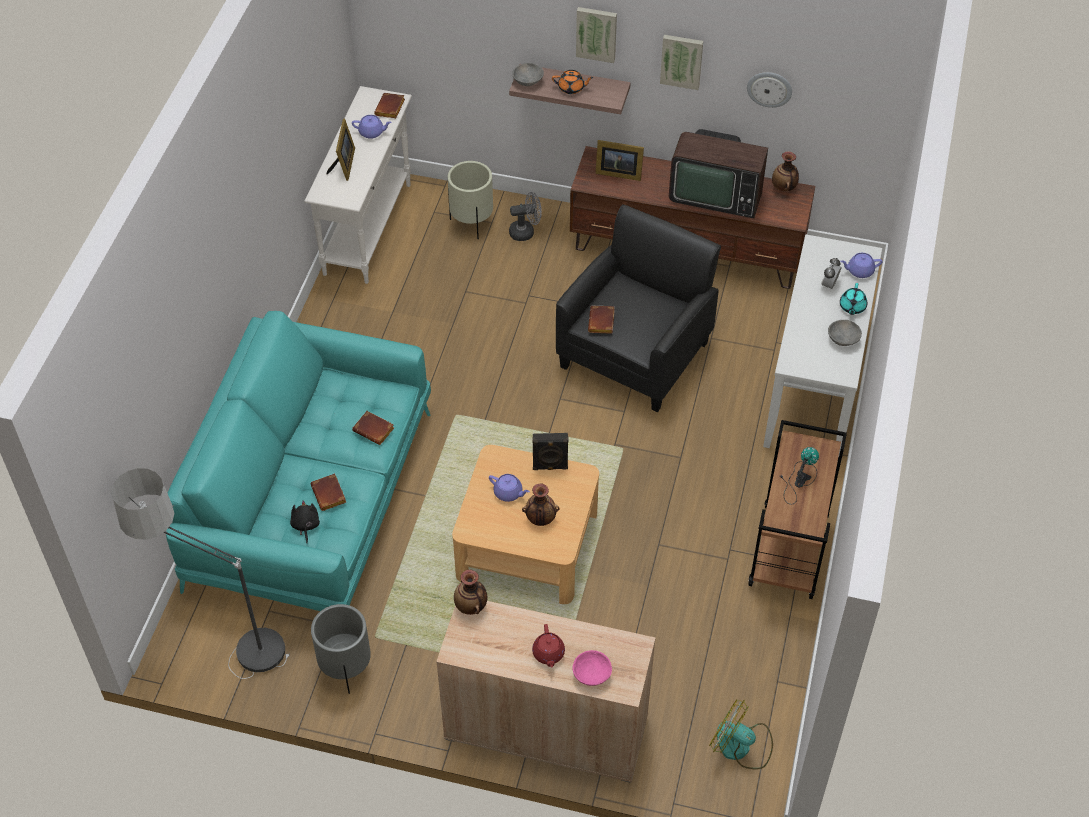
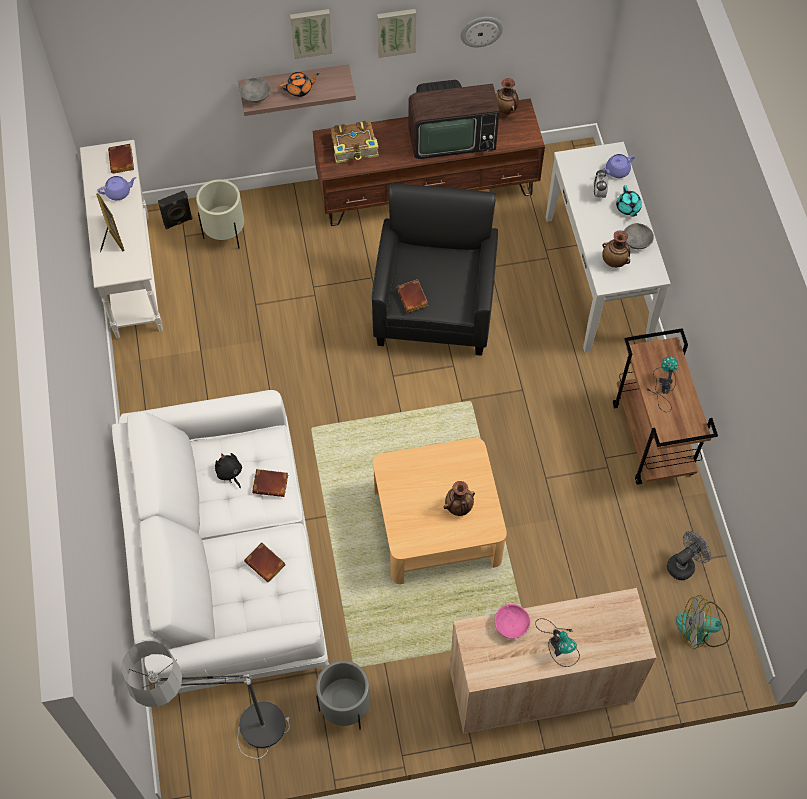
camera: 25 degrees left, 10 degrees up
(305, 526) = (261, 602): black plush toy -> black plush toy (229, 473)
(312, 498) = (227, 561): turquoise sofa -> white sofa
(471, 606) = (470, 627): vase -> vase (614, 261)
(508, 493) = (418, 494): purple teapot -> none
(526, 232) = (278, 225): grey fan -> grey fan (684, 564)
(548, 654) = (558, 642): red teapot -> table lamp
(550, 467) = (440, 454): black speaker -> black speaker (178, 222)
(591, 675) = (603, 645): pink bowl -> pink bowl (511, 625)
(617, 172) = (355, 147): picture frame -> book

